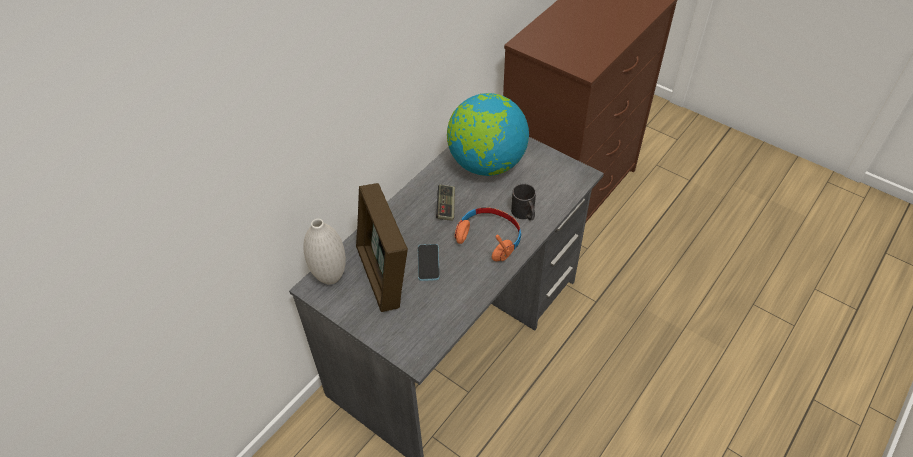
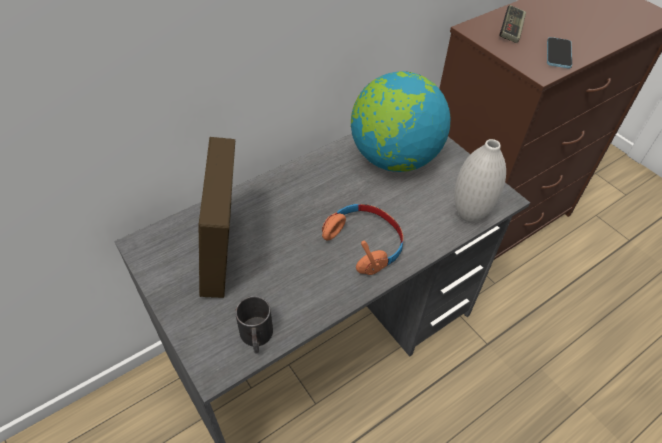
camera: 15 degrees right, 0 degrees up
(330, 277) = (165, 239): white vase -> white vase (469, 215)
(428, 263) = (281, 253): phone -> phone (558, 54)
(446, 207) = (329, 194): game controller -> game controller (510, 31)
(525, 214) = (417, 226): black mug -> black mug (256, 338)

